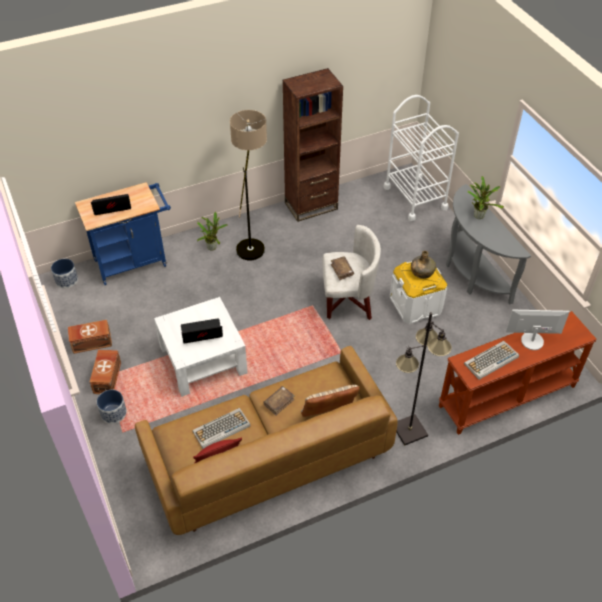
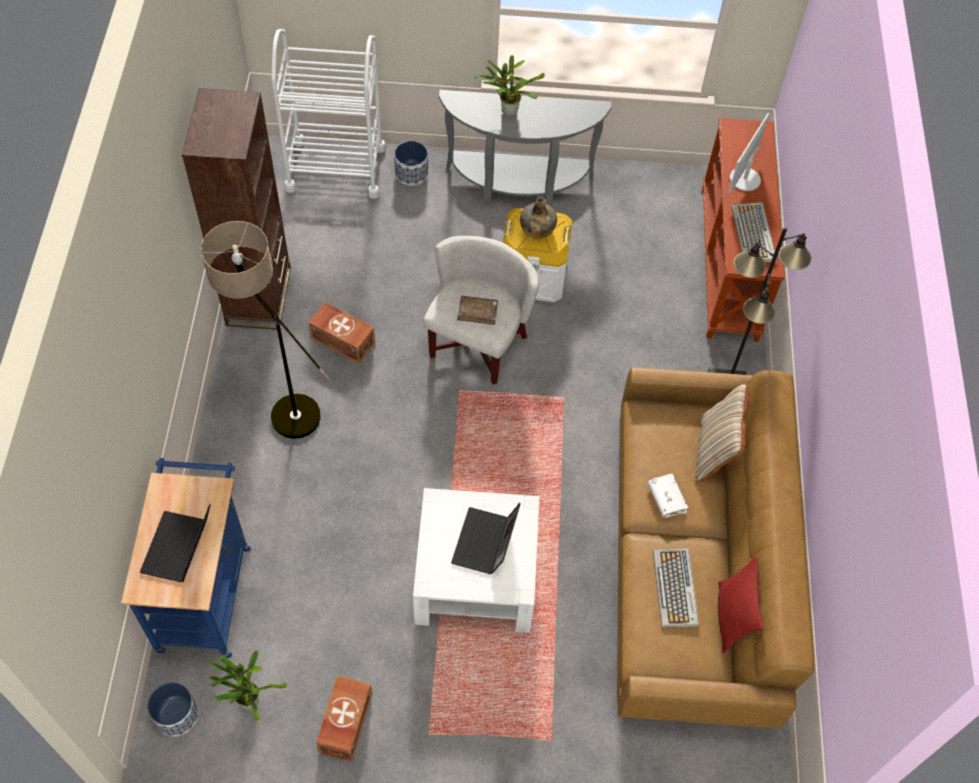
camera: 65 degrees left, 10 degrees up
(108, 377) = (433, 723): brown storage box -> brown storage box (342, 340)
(113, 413) = (508, 741): planter -> planter (411, 174)
(213, 246) = (252, 464): potted plant -> potted plant (248, 699)
(279, 402) = (666, 498): brown book -> white book

